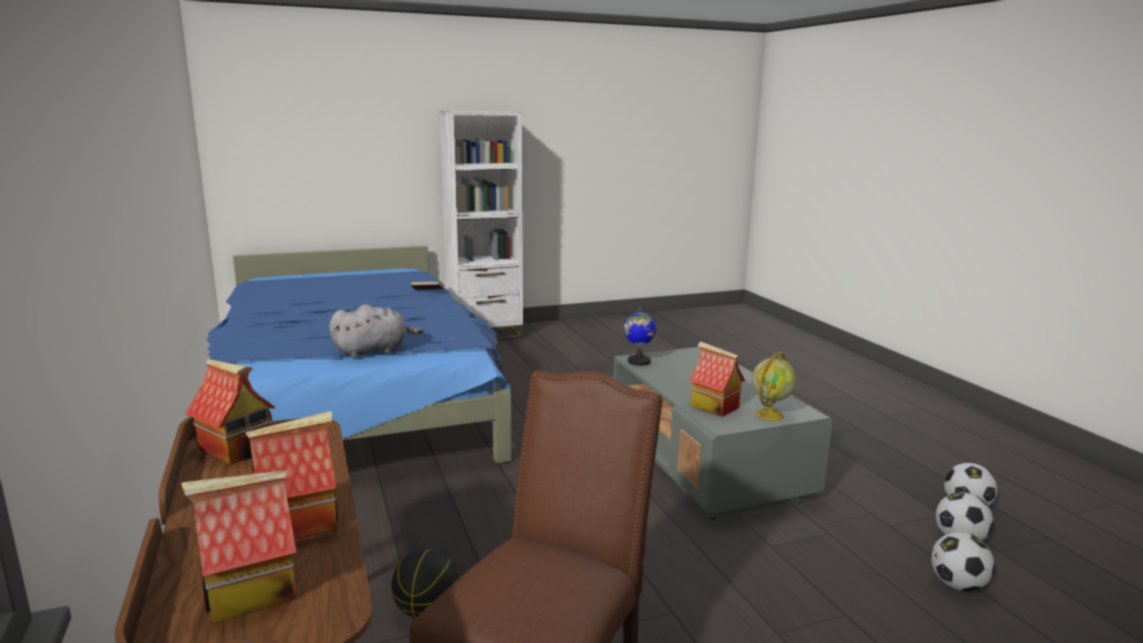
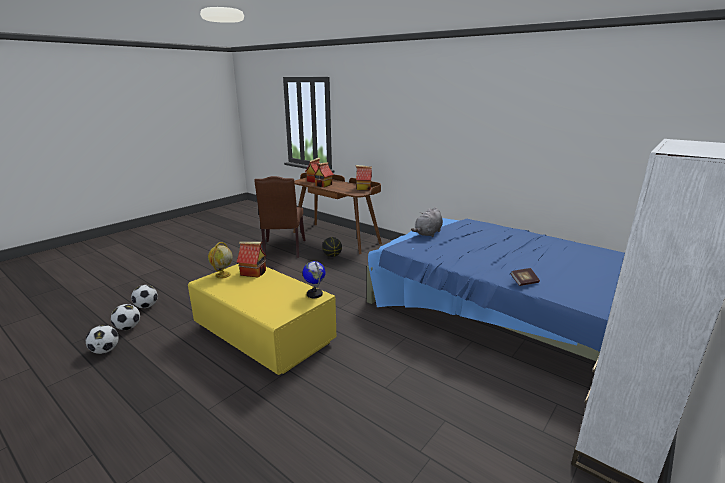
camera: 150 degrees right, 5 degrees up
(706, 462) = (264, 335): grey coffee table -> yellow coffee table

